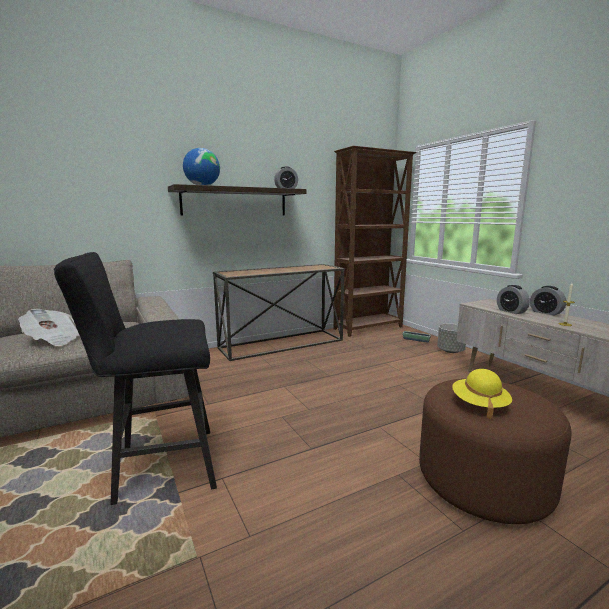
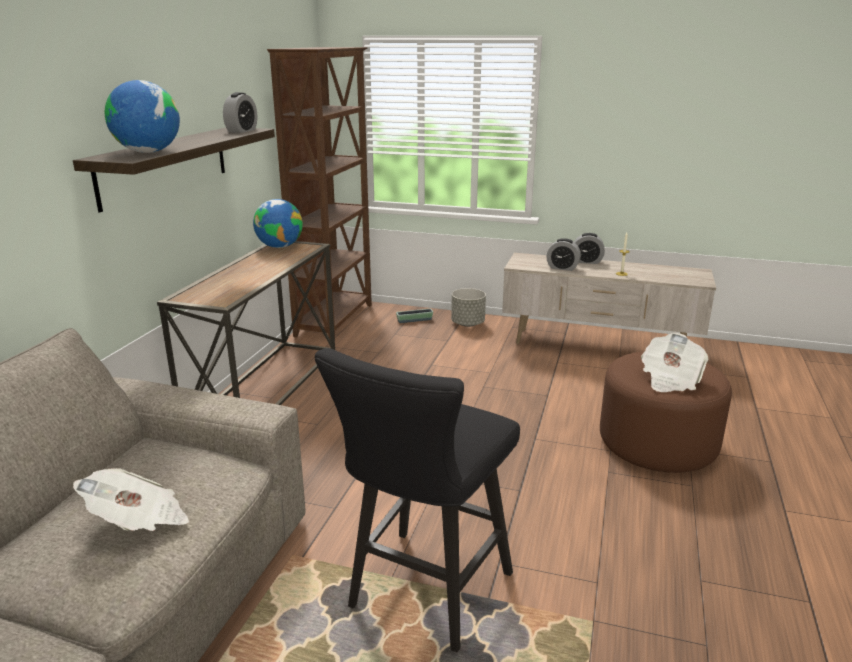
camera: 45 degrees left, 10 degrees up
(317, 265) = (279, 246): none -> globe
(479, 405) = (670, 379): yellow hat -> newspaper

